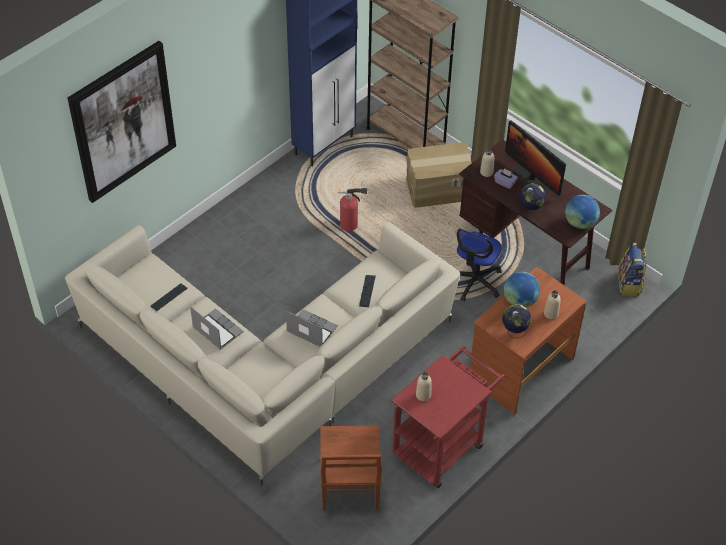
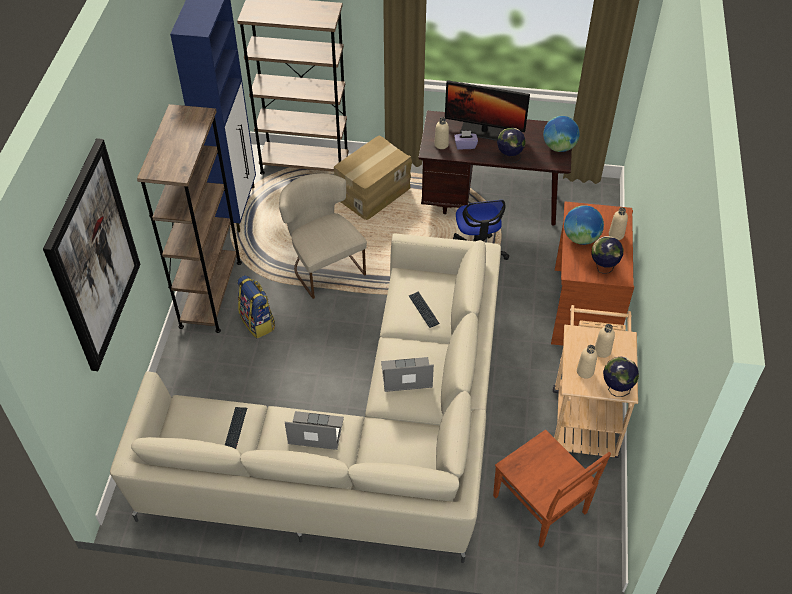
camera: 35 degrees left, 0 degrees up
(253, 201) = (211, 294): none -> brown bookcase
(350, 225) = (324, 266): fire extinguisher -> beige chair
(433, 420) = (616, 389): none -> globe
(443, 444) = (584, 415): red cart -> beige cart
(451, 389) = (602, 351): none -> beige bottle
(629, 283) = (598, 189): backpack -> backpack (258, 322)

